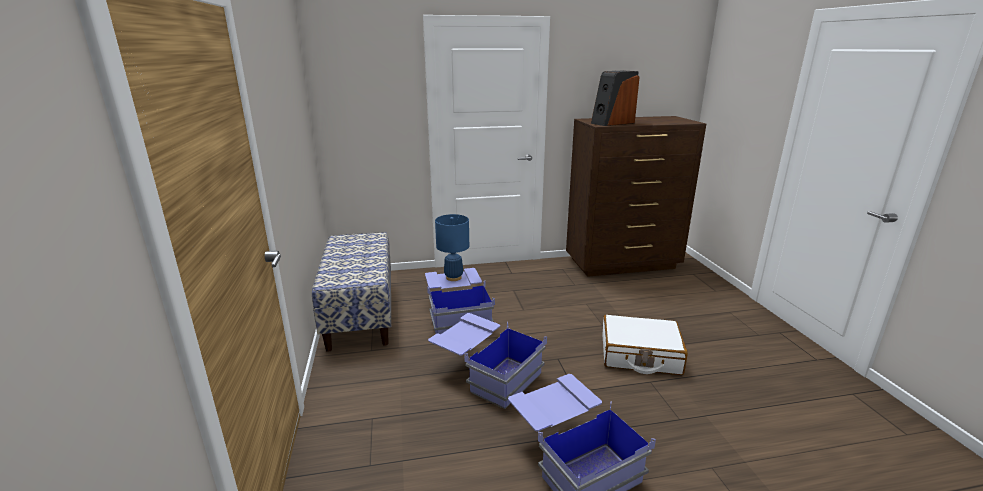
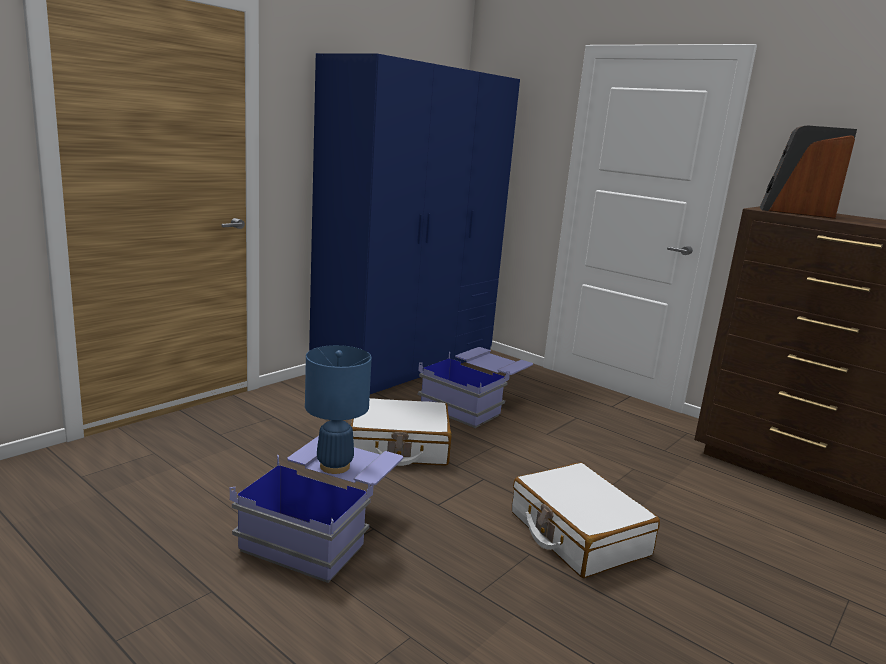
camera: 50 degrees right, 5 degrees down
(360, 313) = (406, 364): bench -> blue wardrobe
(453, 277) = (497, 361): blue table lamp -> blue table lamp (334, 466)
(486, 374) = (399, 446): blue storage box -> white suitcase

